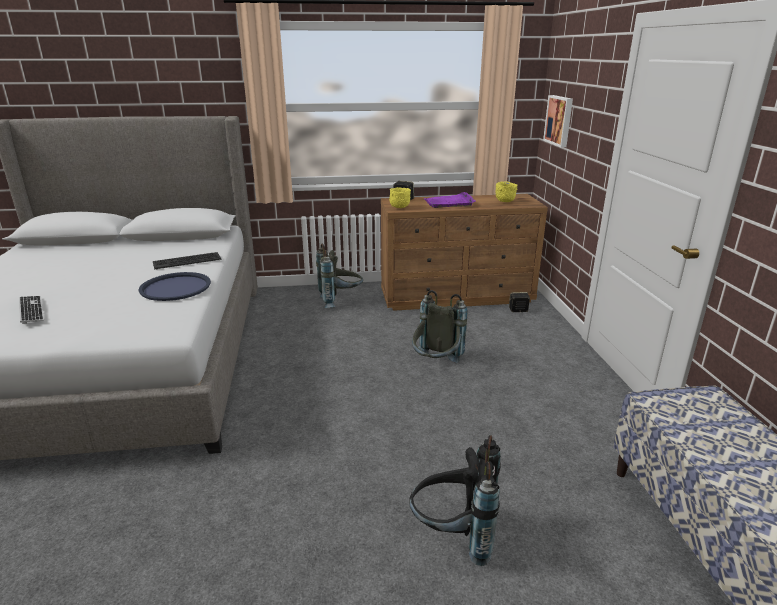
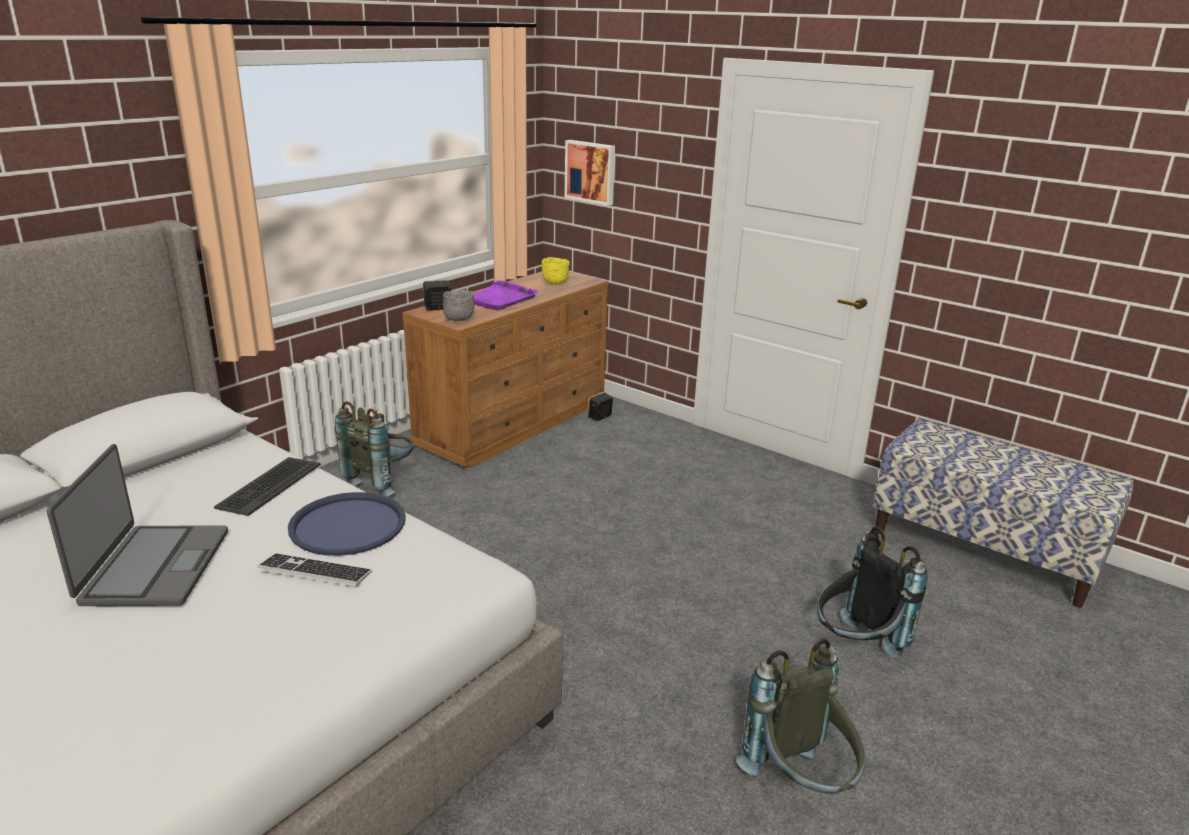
camera: 45 degrees left, 0 degrees up
(31, 310) = (202, 652): keyboard -> keyboard (315, 571)
(90, 275) = (154, 567): none -> laptop
(399, 208) = (458, 320): yellow bowl -> grey bowl
(436, 366) = (614, 510): grey backpack -> grey backpack (801, 785)

